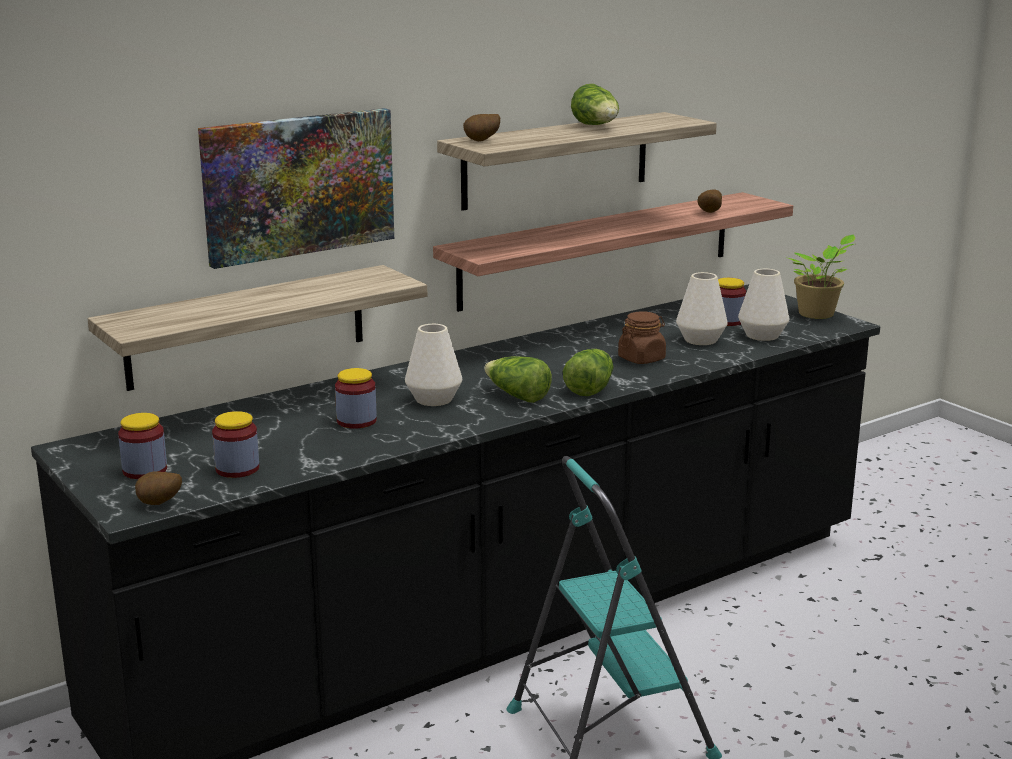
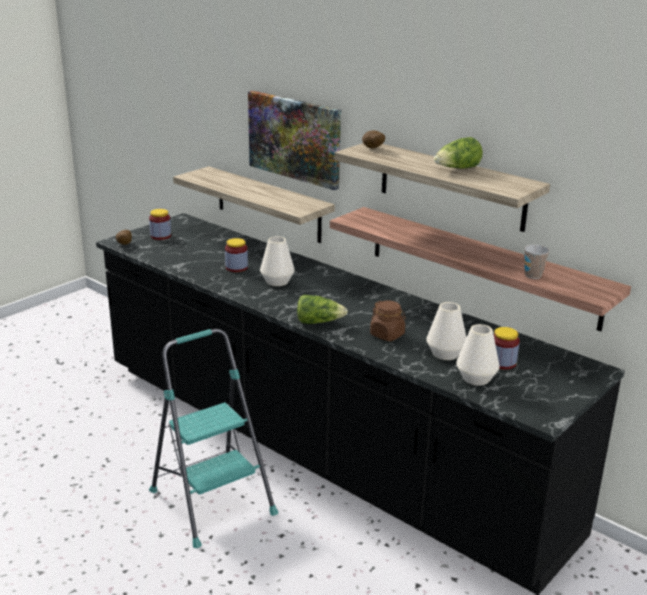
camera: 75 degrees right, 5 degrees up
(237, 469) = (166, 252): jar -> none
(517, 396) = (293, 302): lettuce -> none
(708, 213) = (533, 275): potato -> cup
(818, 315) = (556, 403): potted plant -> none

